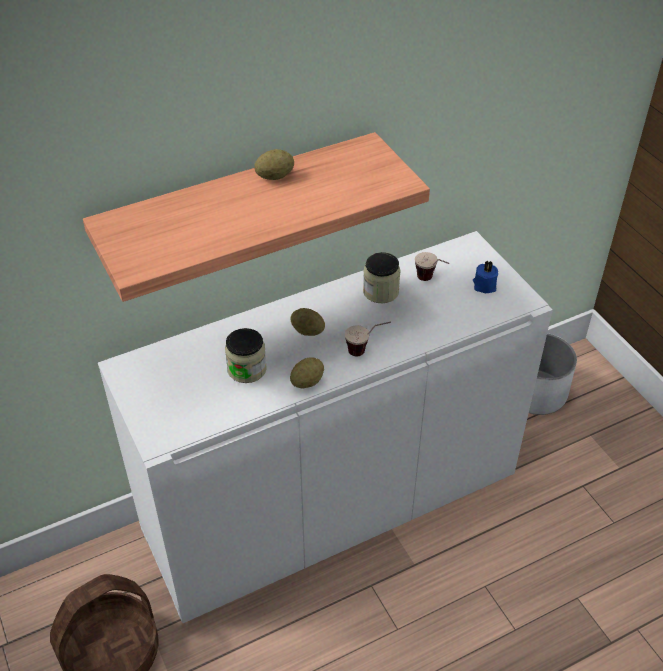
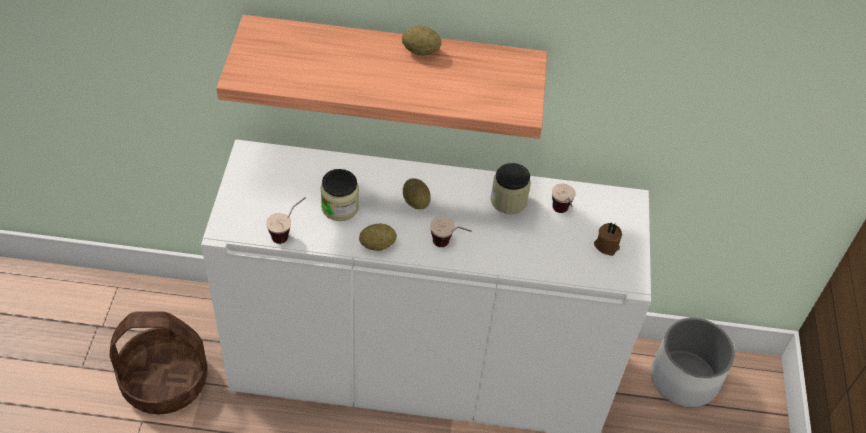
camera: 30 degrees right, 5 degrees up
(220, 414) = (288, 233): none -> cup
(484, 285) = (606, 244): blue candle -> brown candle

